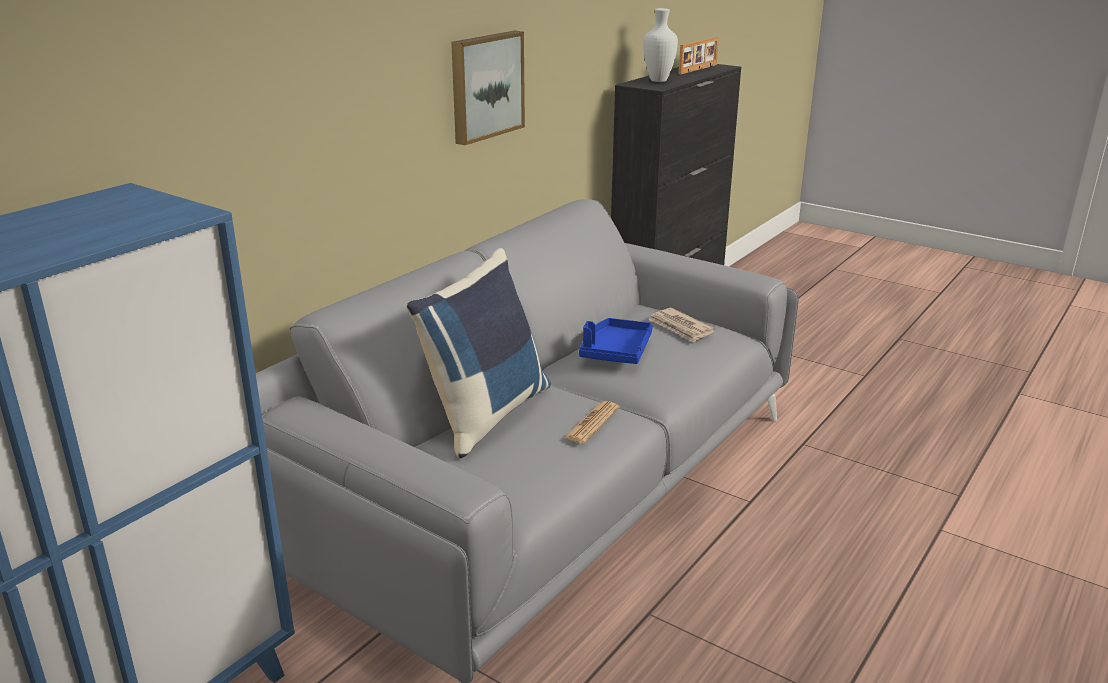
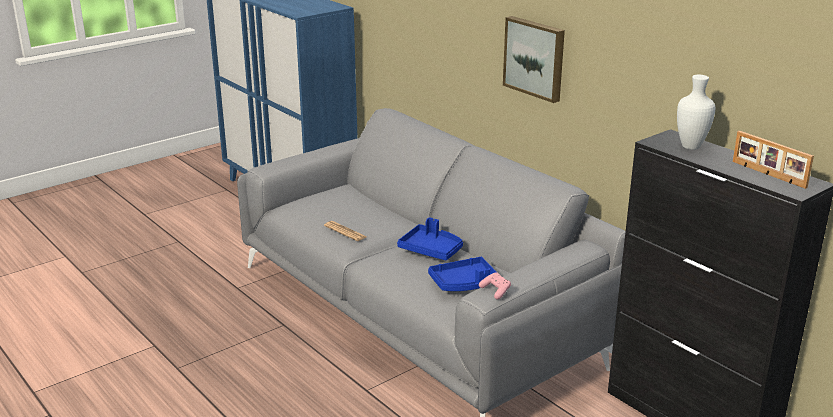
camera: 105 degrees right, 0 degrees up
(485, 413) = (374, 204): blue pillow -> none
(681, 328) = (464, 283): newspaper -> blue tray
(745, 274) = (495, 291): none -> pink game controller

